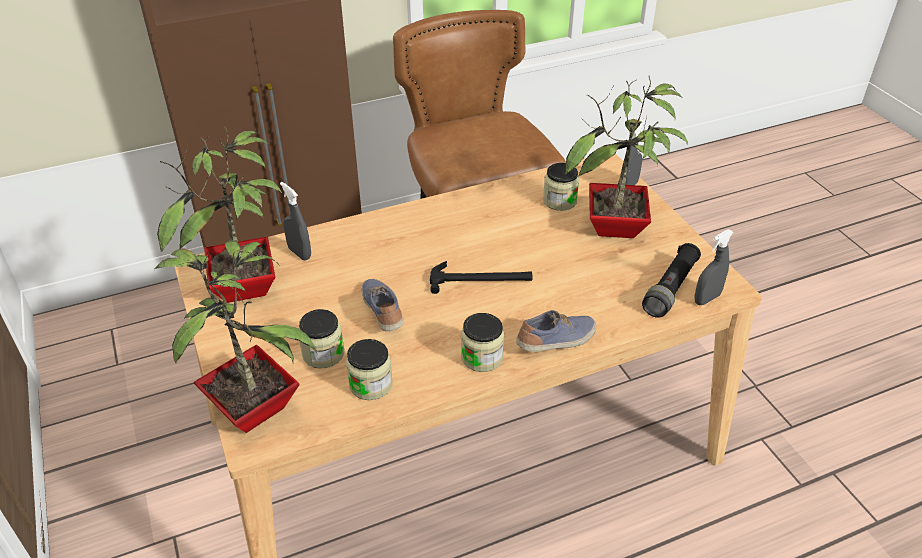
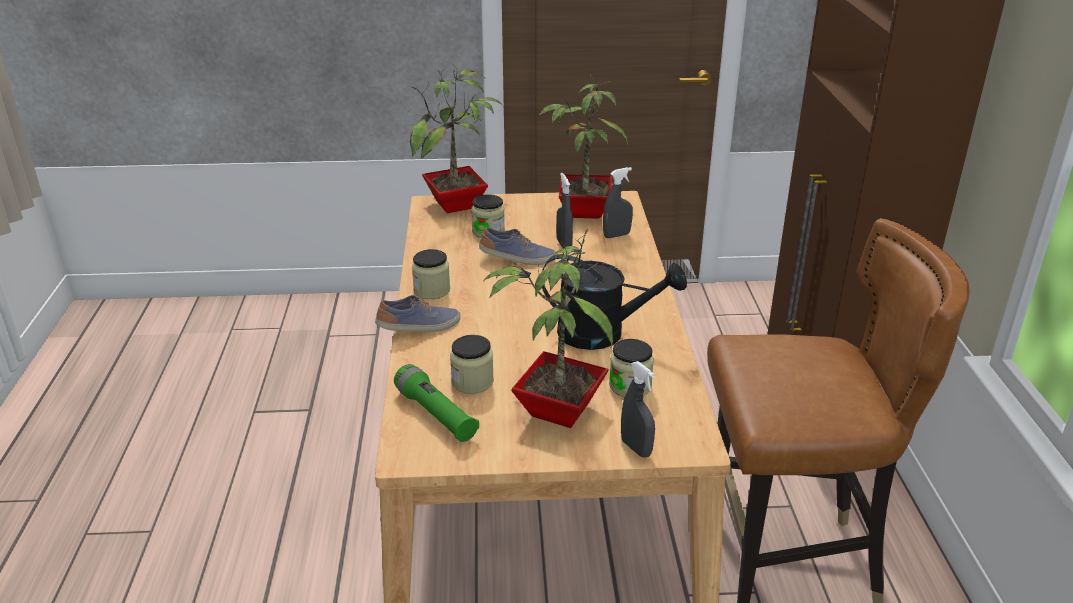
camera: 110 degrees right, 10 degrees down
(370, 384) = (443, 244): jar -> jar (472, 382)
(481, 279) = (527, 309): hammer -> none
(495, 227) = (603, 334): none -> black watering can
(557, 342) = (419, 328): shoe -> shoe turned 105 degrees counterclockwise
(670, 288) = (436, 414): black flashlight -> green flashlight
(707, 299) = (403, 433): grey spray bottle -> grey spray bottle (564, 244)

